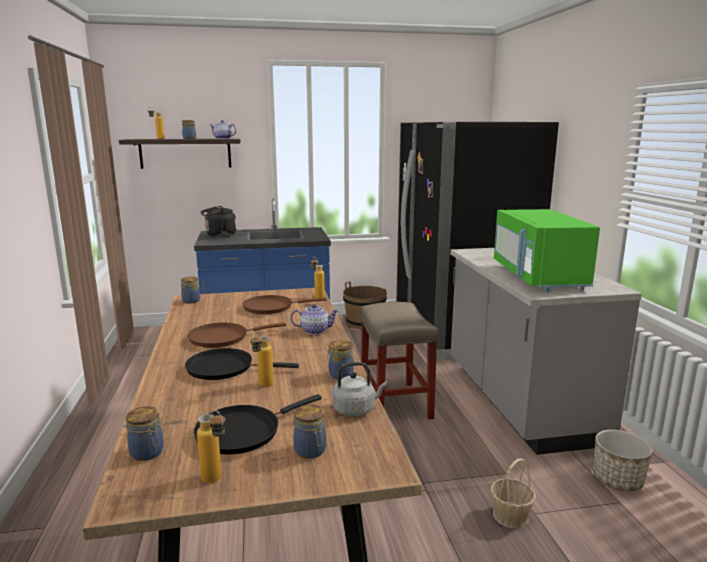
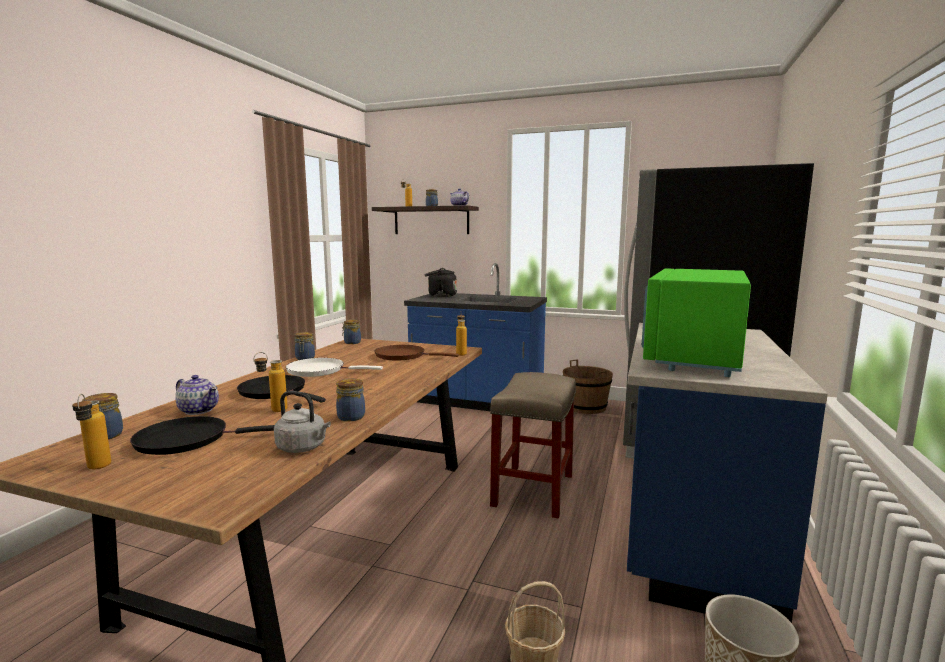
camera: 30 degrees right, 5 degrees down
(222, 338) = (320, 371): brown frying pan -> white frying pan
(311, 451) = (199, 470): jar -> jar (305, 358)
(314, 330) = (402, 378): teapot -> teapot (199, 410)
(519, 401) = (690, 531): grey counter -> blue counter

